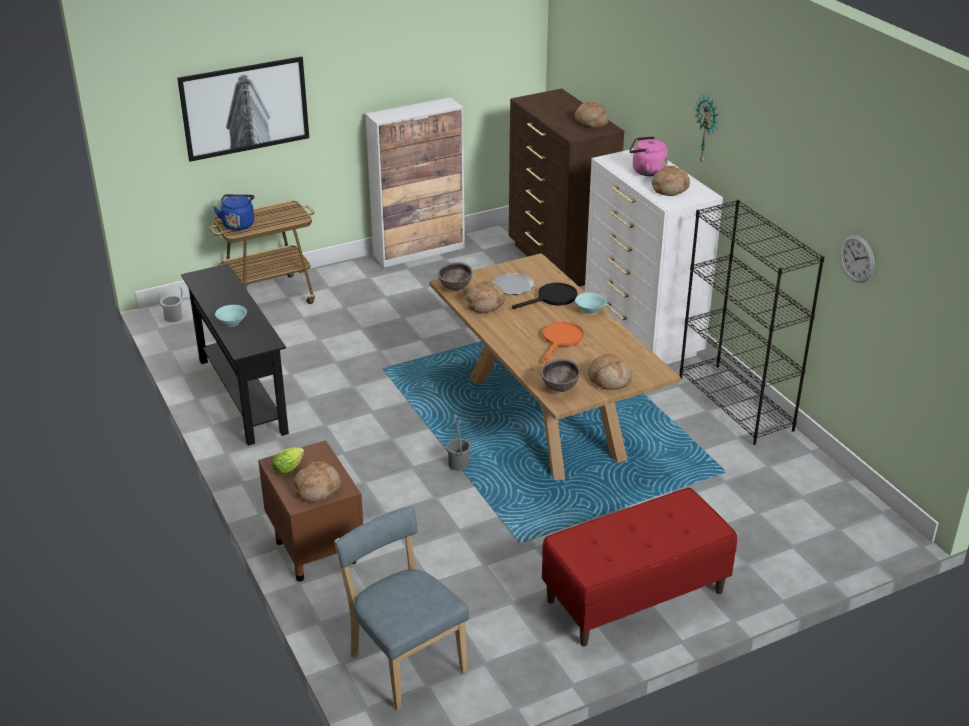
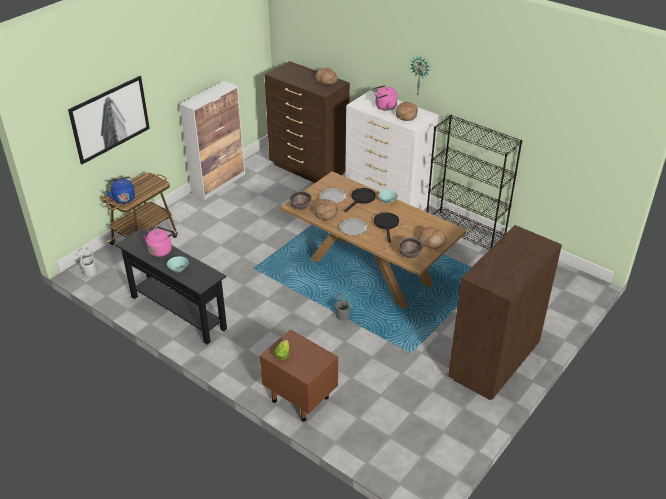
camera: 25 degrees left, 5 degrees up
(230, 294) = (161, 250): none -> pink kettle
(317, 488) = (310, 362): bread -> none
(405, 660) = (399, 446): blue chair -> none
(508, 332) = (353, 228): none -> plate
(561, 340) = (386, 225): orange frying pan -> black frying pan
(635, 596) = (492, 363): red bench -> brown dresser
(857, 258) = (546, 138): wall clock -> none

